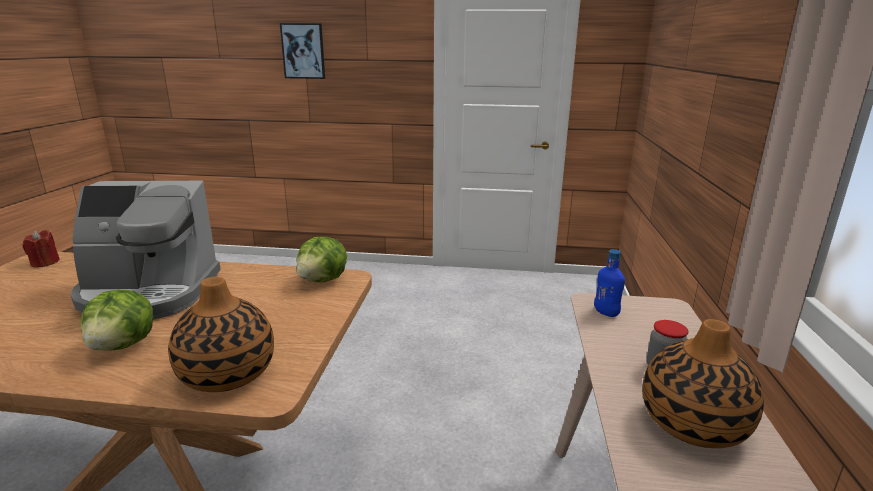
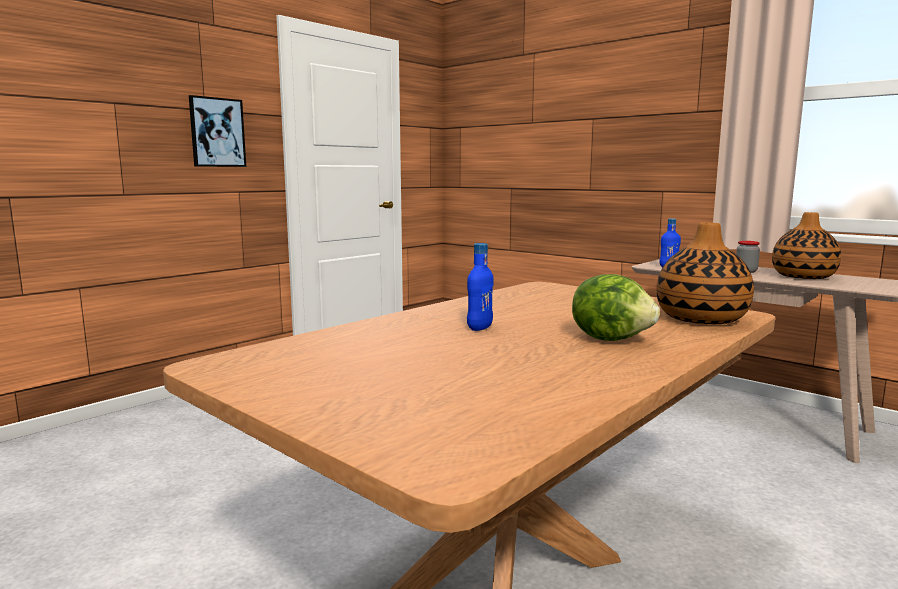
camera: 55 degrees left, 10 degrees down
(45, 263) = (247, 361): red candle -> none
(149, 294) = (479, 328): coffee machine -> blue bottle
(303, 51) = (114, 91): picture -> picture (217, 132)
(323, 280) = (537, 289): lettuce -> none

